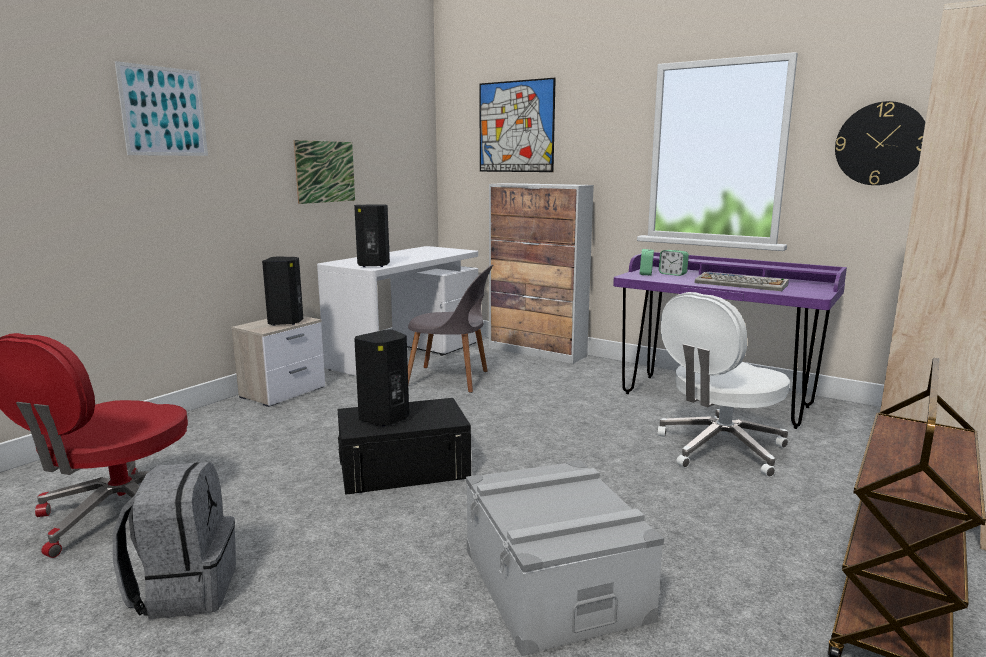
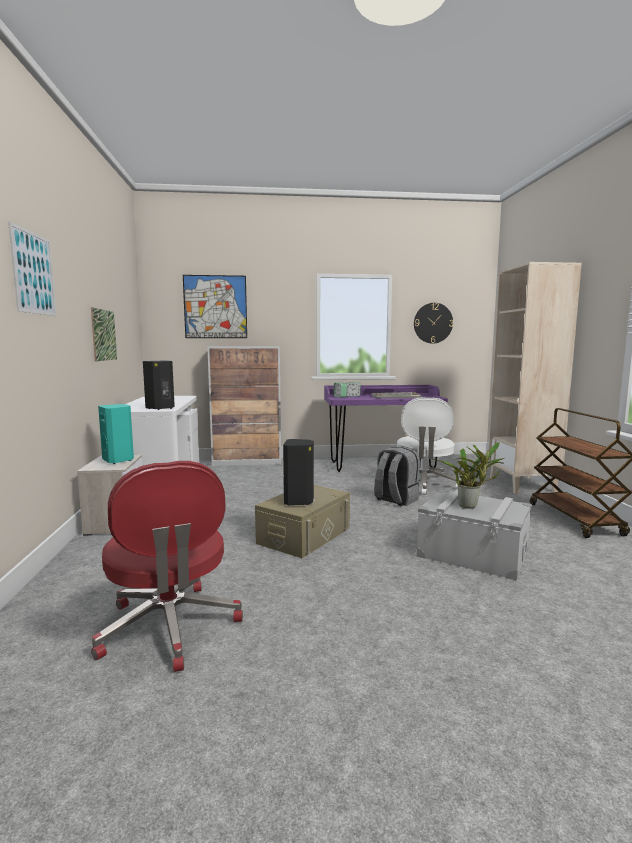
camera: 40 degrees left, 5 degrees down
(185, 590) = (323, 635): grey backpack -> grey backpack (395, 500)
(286, 322) = (119, 460): black speaker -> turquoise speaker
(404, 468) = (304, 535): black storage box -> beige storage box
(451, 379) = (227, 487): grey chair -> none
(546, 501) = (470, 506): none -> potted plant

